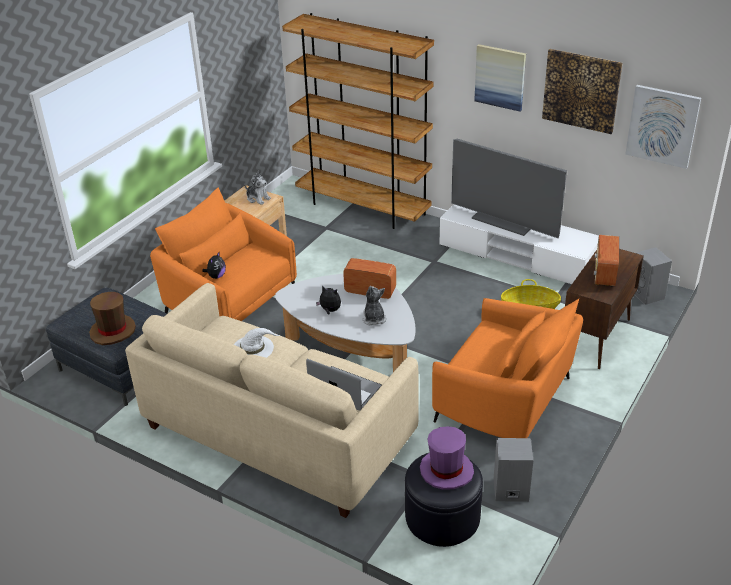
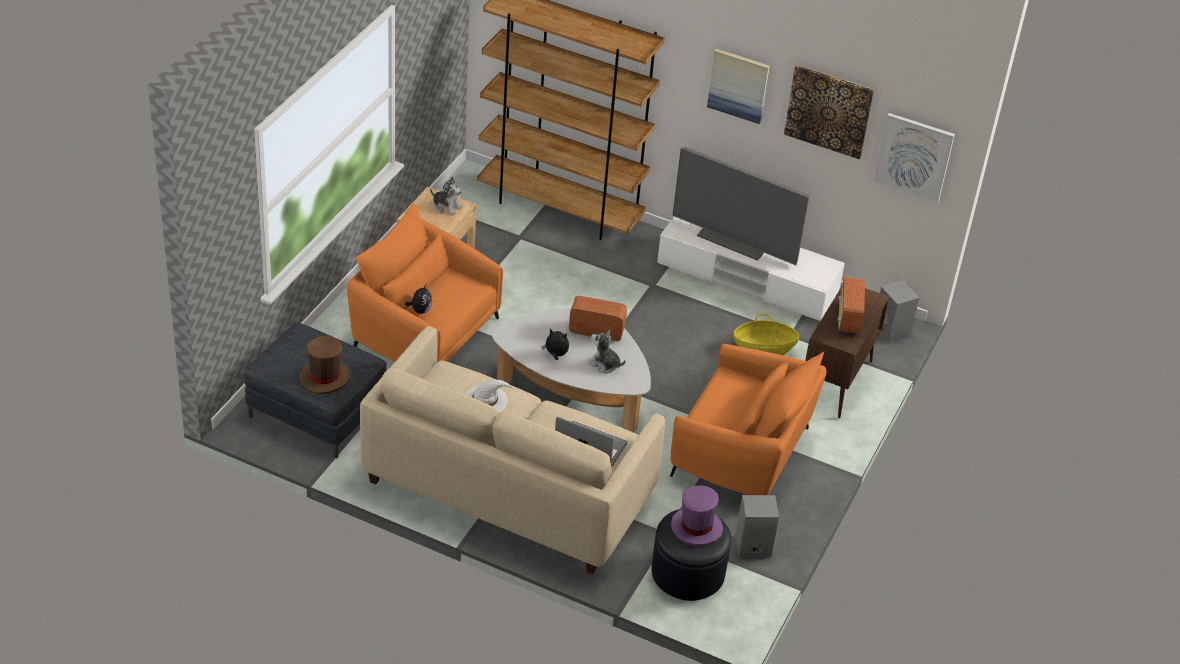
camera: 10 degrees left, 5 degrees up
(374, 319) = (604, 365): plush toy -> plush toy turned 45 degrees counterclockwise

